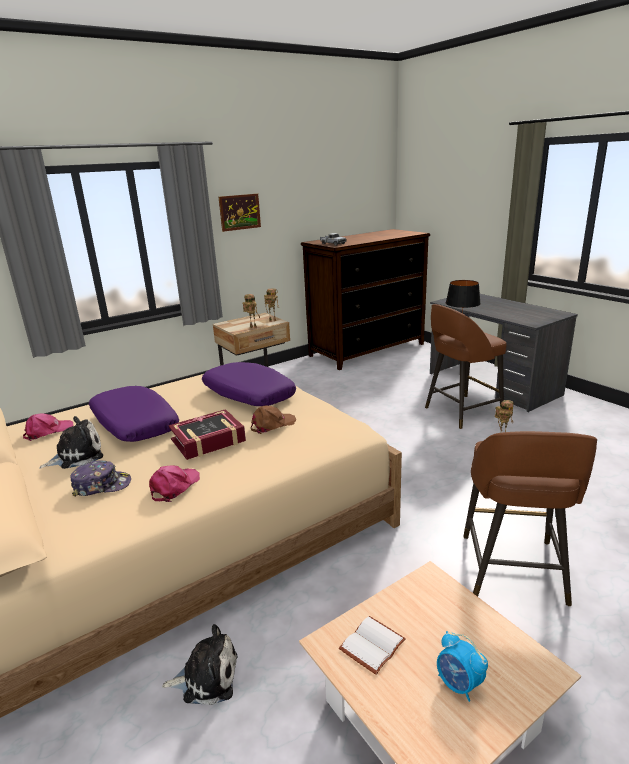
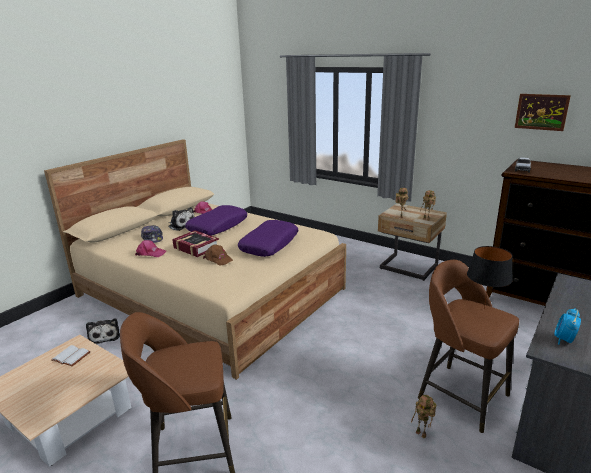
camera: 70 degrees right, 0 degrees up
(239, 212) = (453, 117): picture -> picture (541, 112)
(458, 684) = (38, 389): alarm clock -> alarm clock (564, 340)

